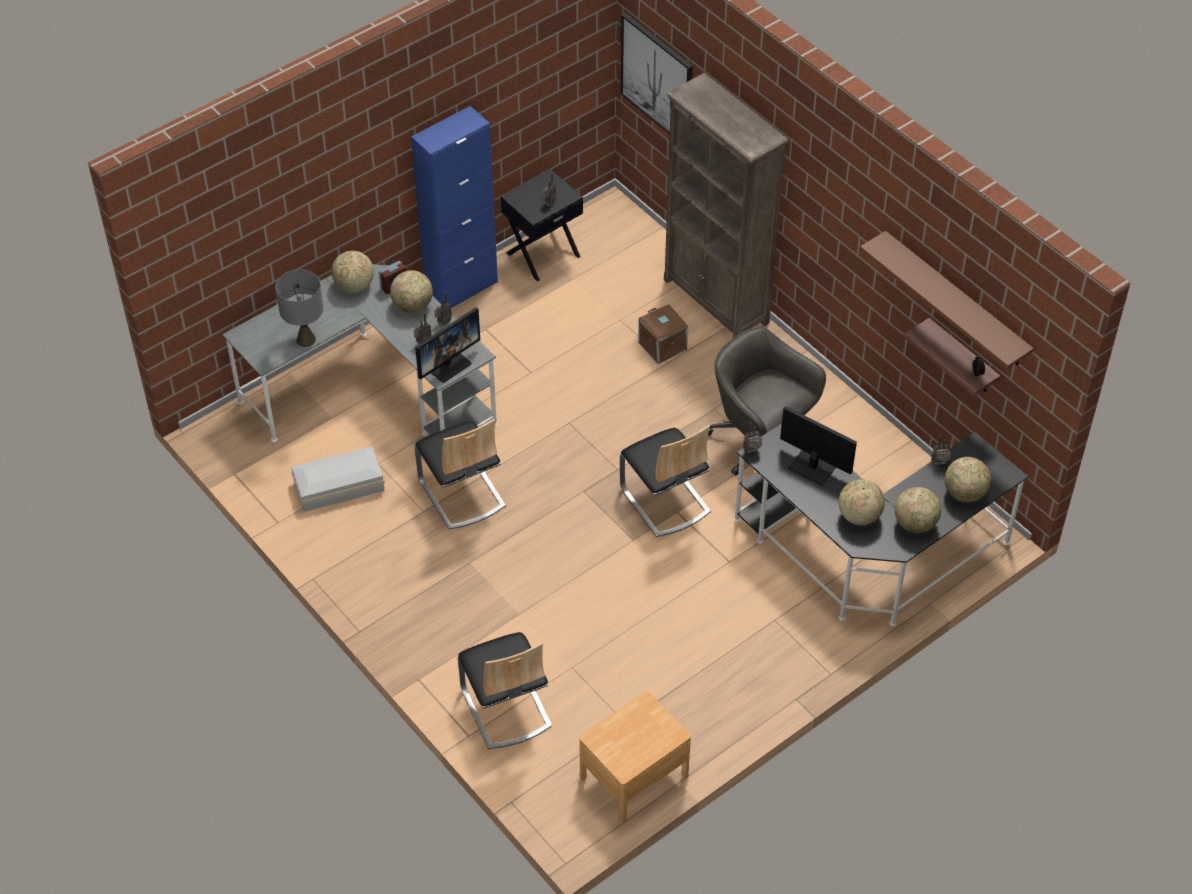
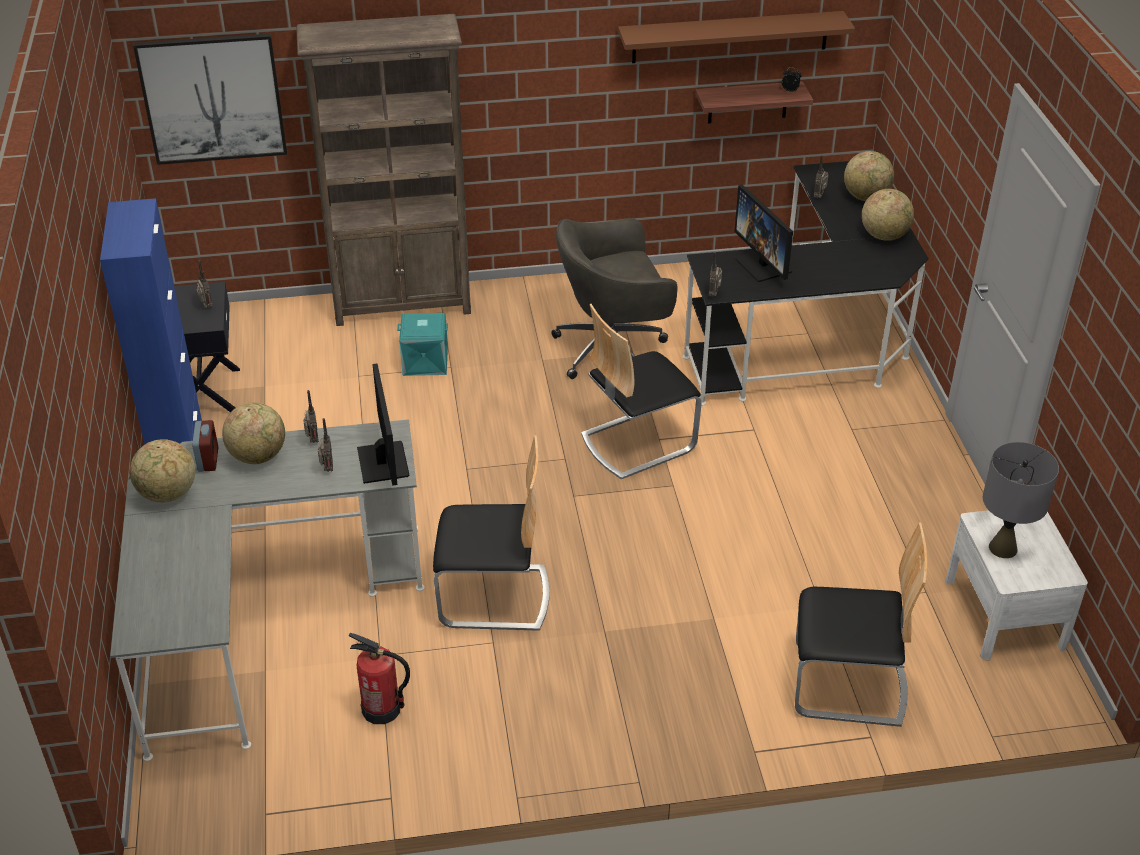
camera: 60 degrees left, 10 degrees down
(306, 339) = (211, 572): grey table lamp -> grey table lamp (1003, 548)
(337, 485) = (382, 709): white storage box -> fire extinguisher
(634, 776) = (1004, 614): brown nightstand -> white nightstand
(663, 346) = (425, 361): brown storage box -> turquoise storage box
(665, 500) = (637, 441): chair -> chair turned 150 degrees clockwise
(812, 466) = (763, 265): monitor -> monitor turned 90 degrees counterclockwise
(859, 516) = (850, 263): globe -> none

